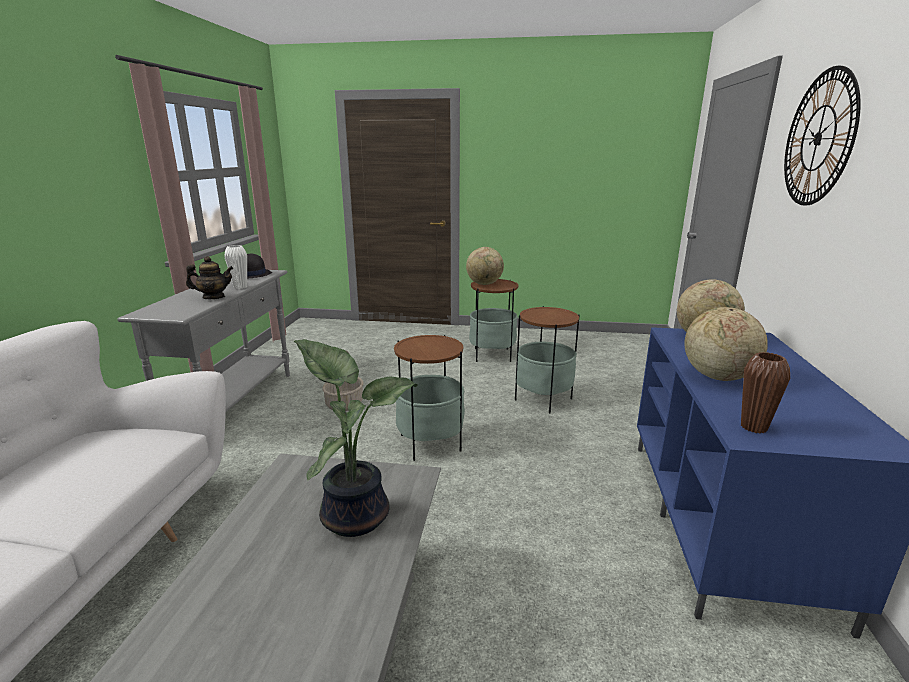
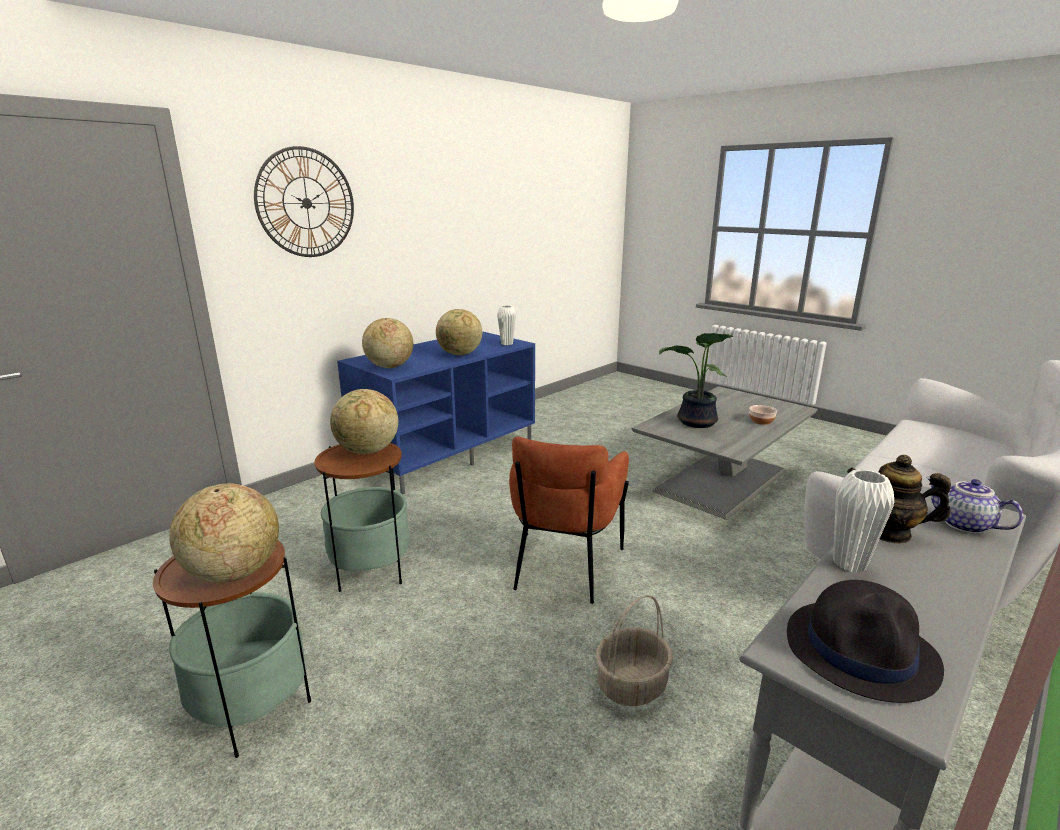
camera: 145 degrees left, 0 degrees up
(167, 306) = (962, 525): none -> teapot
(237, 570) = (761, 421): none -> bowl
(430, 443) = (563, 567): side table -> brown armchair
(551, 317) = (367, 451): none -> globe
(753, 427) = (507, 343): brown vase -> white vase

